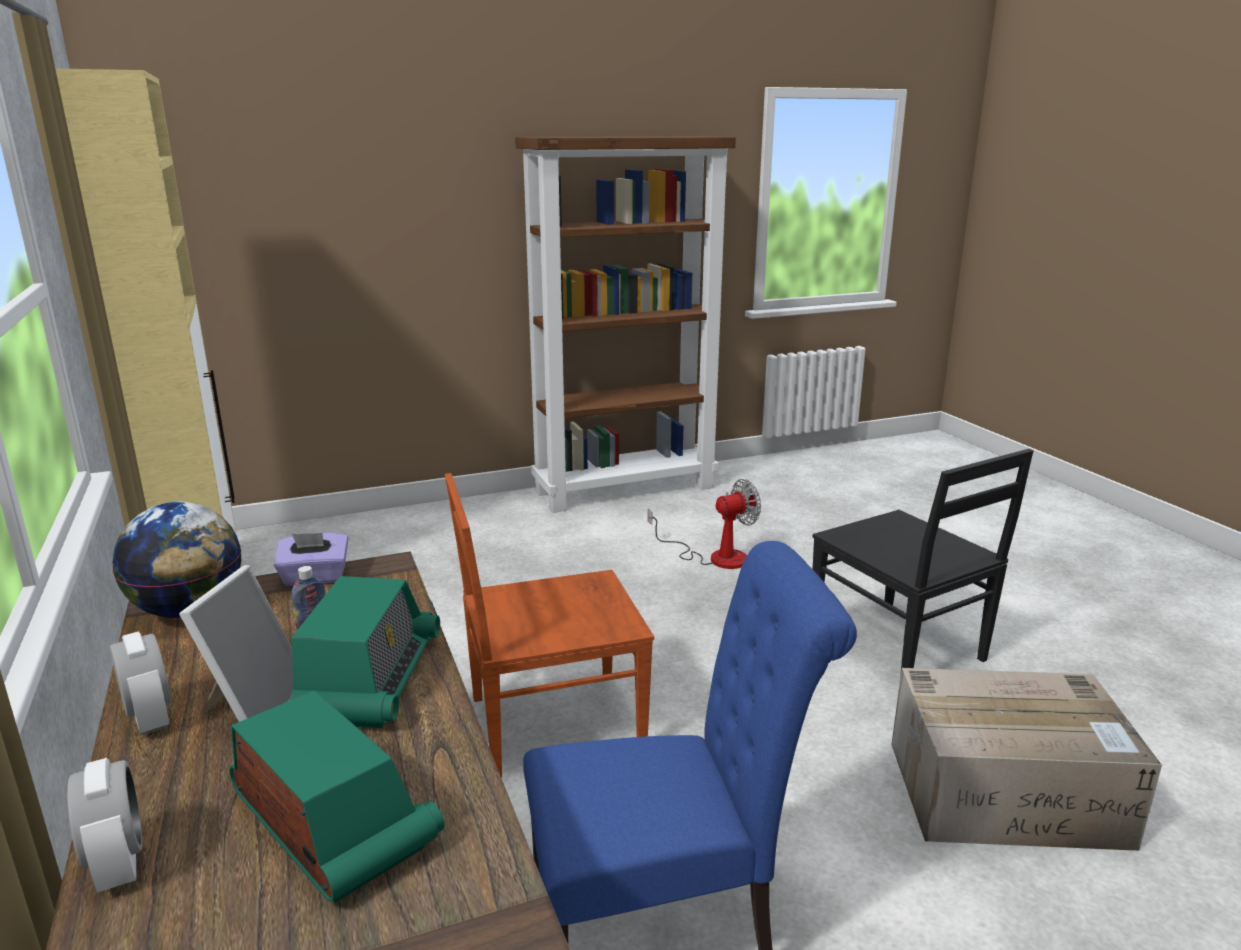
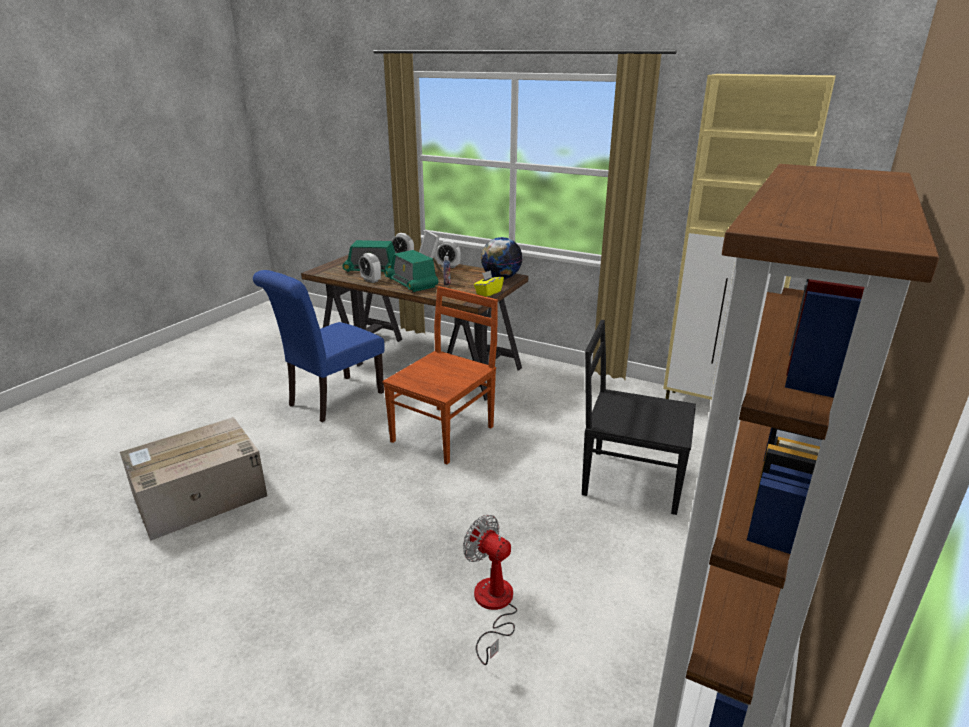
camera: 140 degrees right, 5 degrees up
(315, 578) = (488, 292): purple tissue box -> yellow tissue box
(433, 747) = (371, 280): none -> alarm clock
(715, 557) = (493, 606): fan -> fan turned 105 degrees clockwise
(898, 648) = (278, 573): black chair -> black chair (630, 480)

